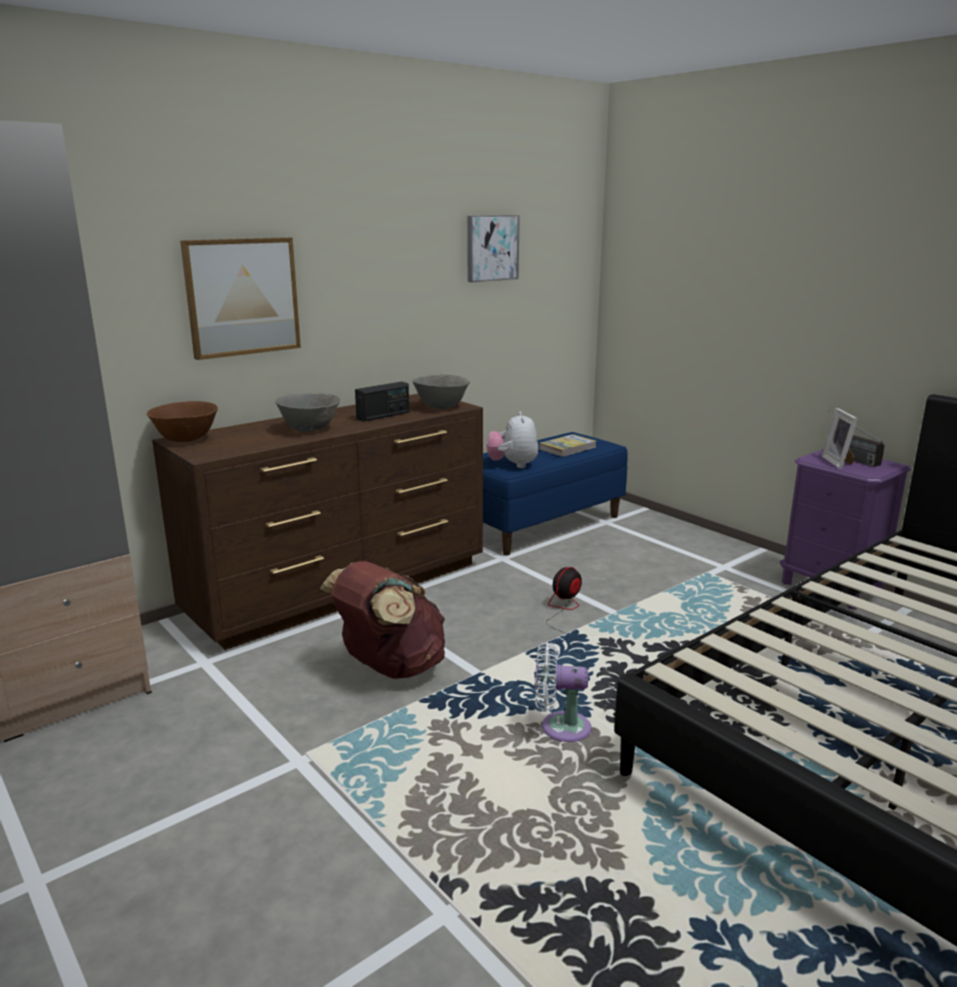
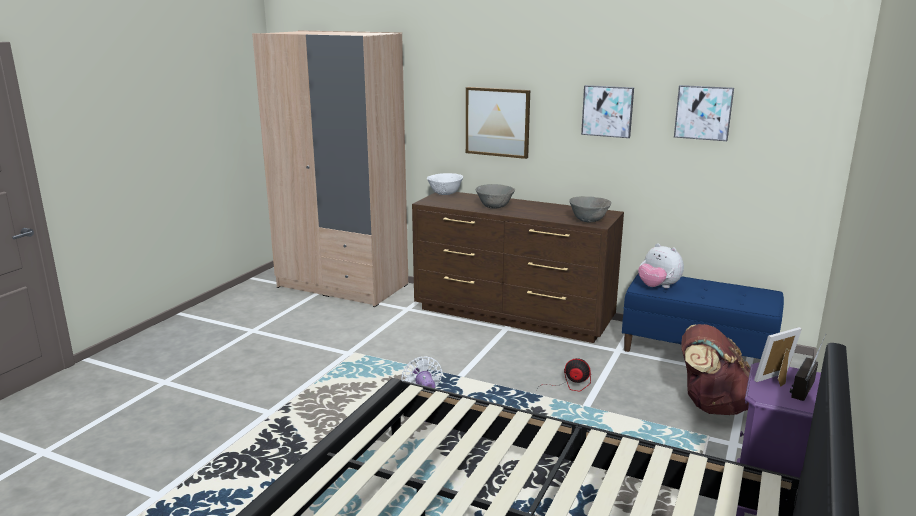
camera: 65 degrees right, 0 degrees up
(186, 440) = (445, 194): brown bowl -> white bowl
(383, 416) = (545, 213): radio -> none
(390, 668) = (442, 351): brown backpack -> brown backpack (711, 405)
(394, 258) = (607, 111): none -> picture
(513, 465) = (658, 287): plush toy -> plush toy turned 105 degrees counterclockwise
(567, 448) = (732, 296): book -> none

